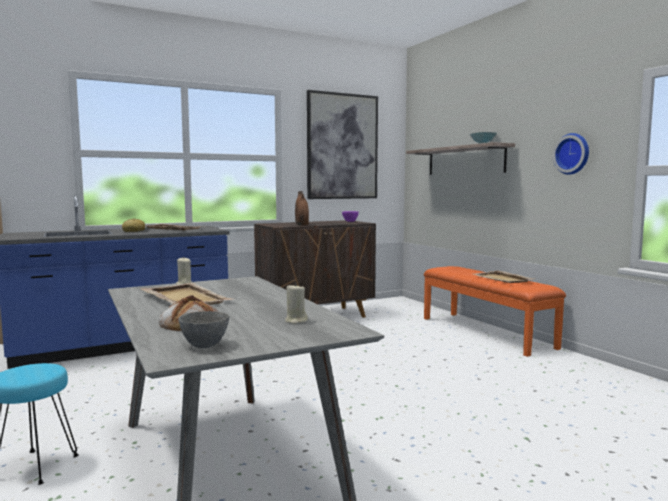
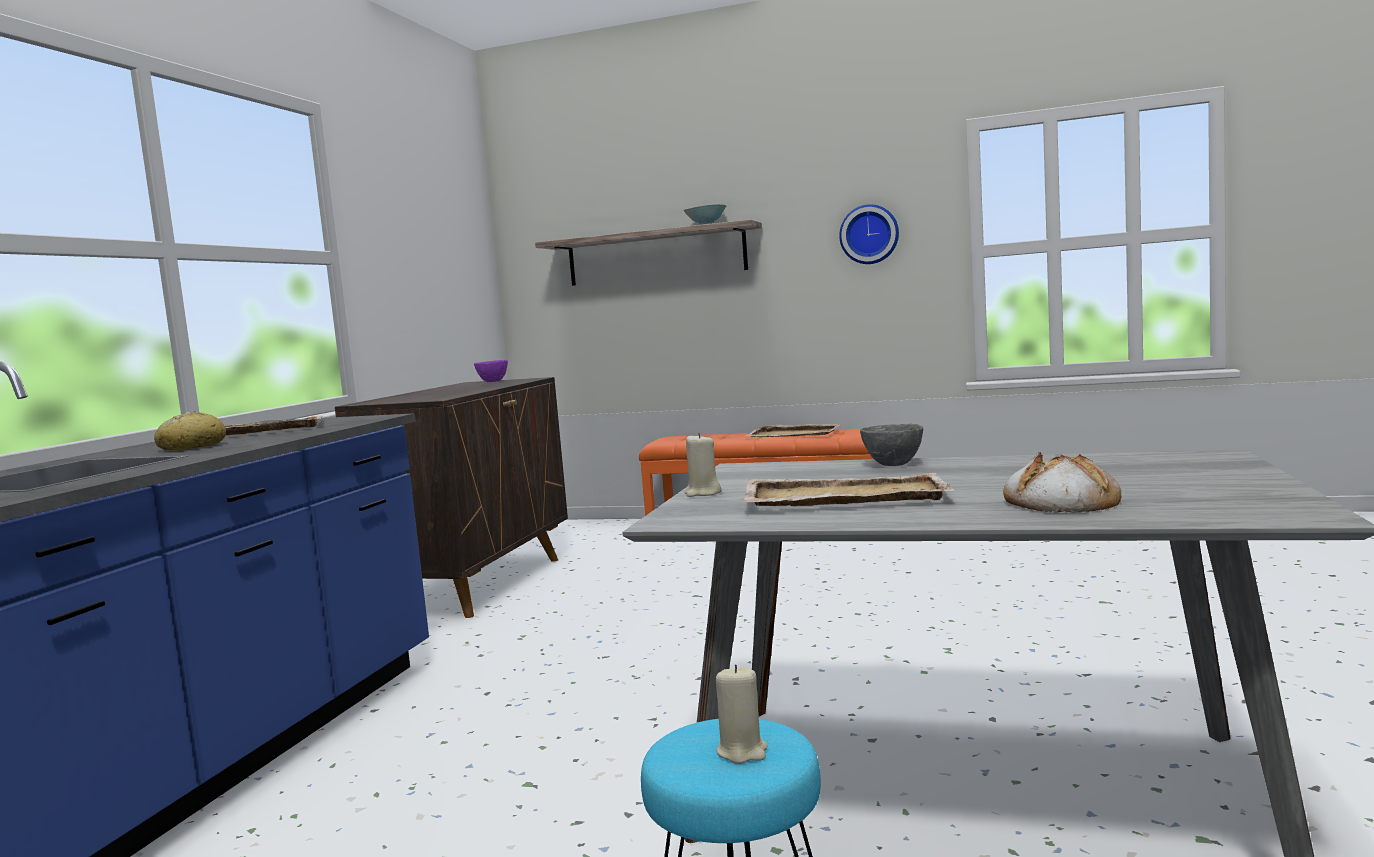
camera: 45 degrees left, 0 degrees up
(203, 345) = (1232, 501): grey bowl -> grey bowl (892, 464)
(296, 321) = (1119, 466): beige candle -> beige candle (742, 751)
(301, 224) = (454, 393): brown vase -> none
(342, 146) = (420, 235): picture -> none

